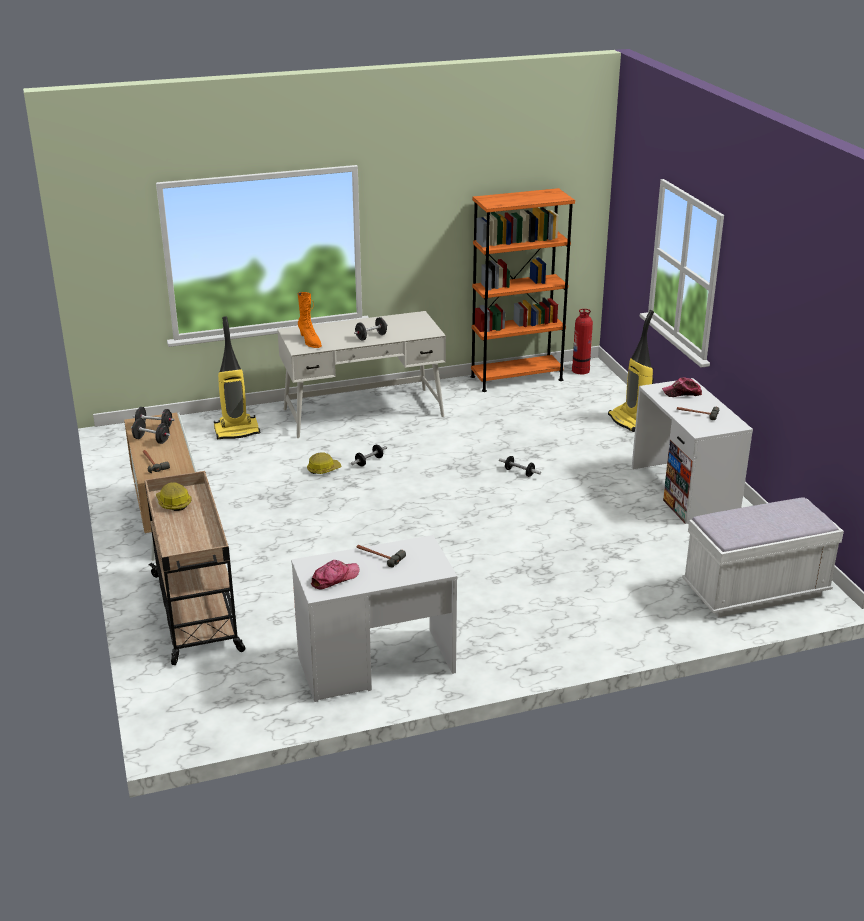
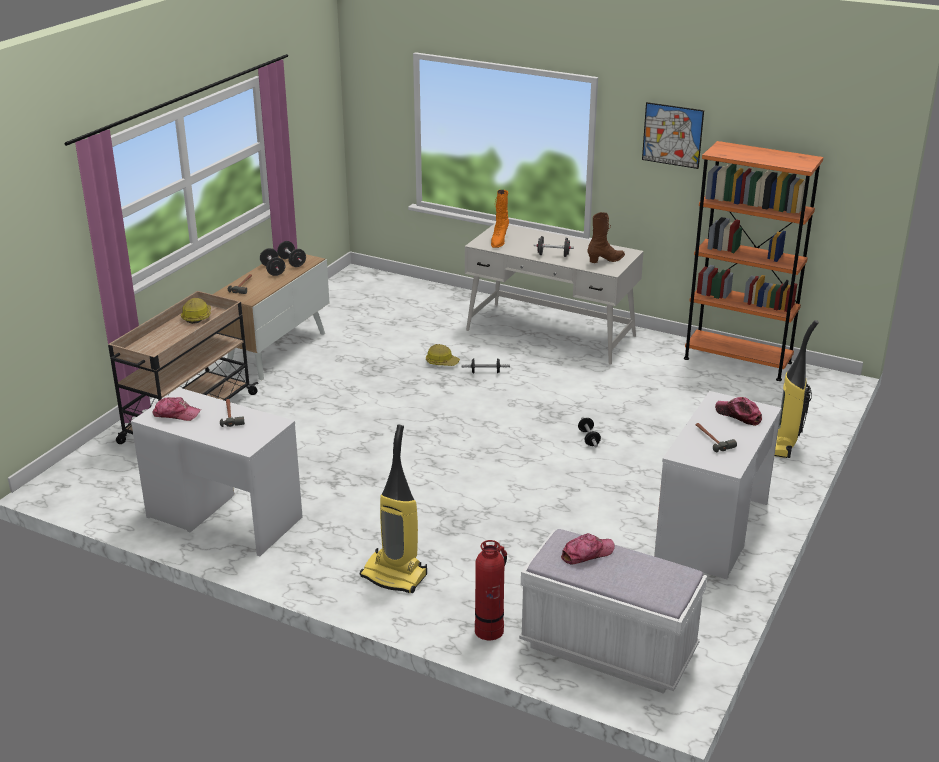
camera: 45 degrees right, 0 degrees up
(237, 431) = (433, 306): vacuum cleaner -> vacuum cleaner (395, 575)
(415, 327) = (606, 260): none -> brown boot
(431, 201) = (672, 135): none -> picture
(580, 370) = (816, 379): fire extinguisher -> fire extinguisher (490, 630)
(738, 521) = (587, 553): none -> cap

